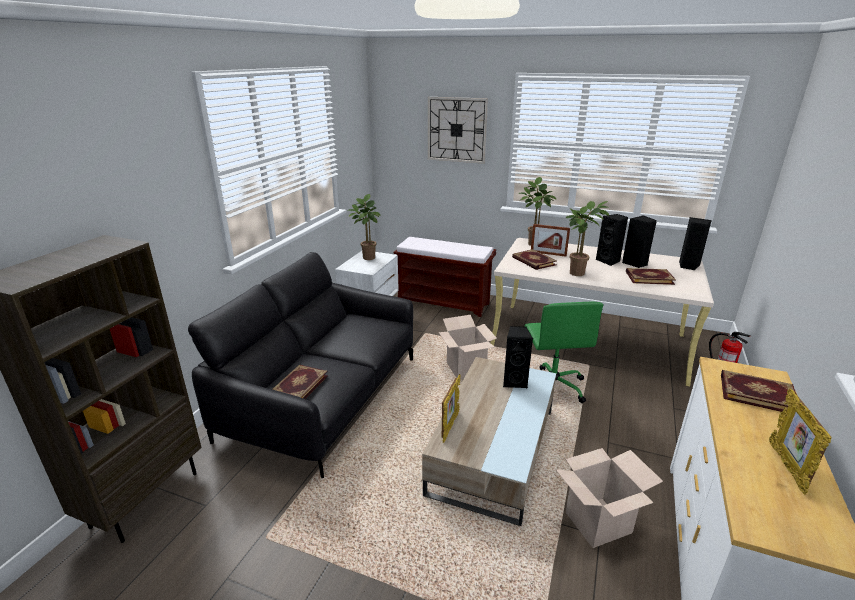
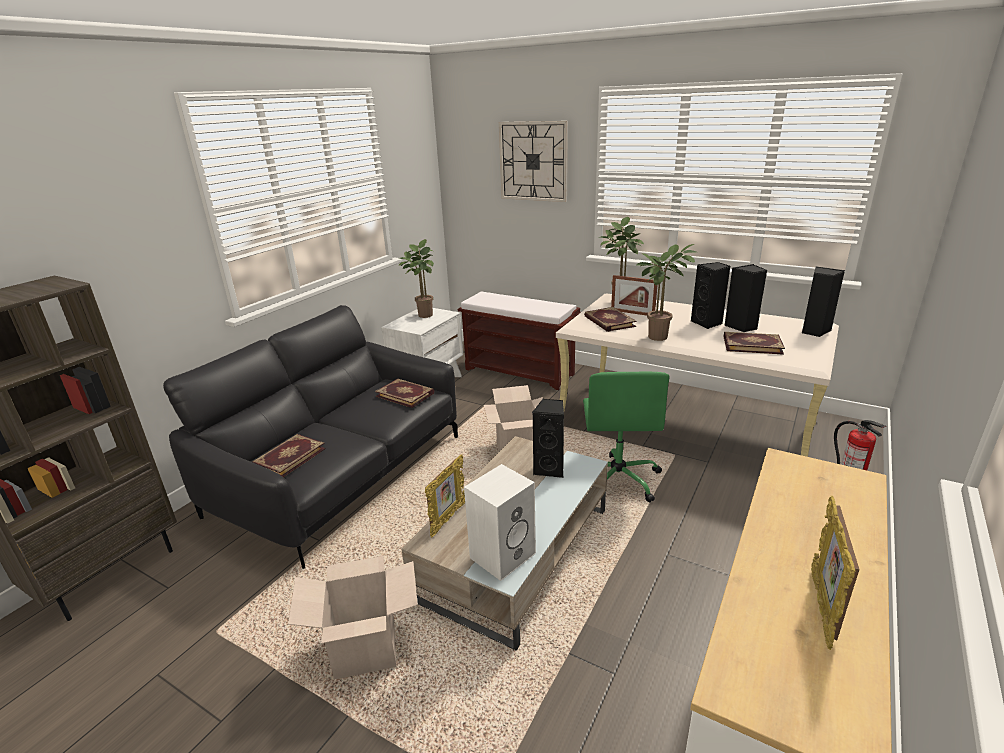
camera: 10 degrees right, 0 degrees up
(505, 451) = (503, 554): none -> white speaker
(598, 522) = (618, 657): cardboard box -> cardboard box (366, 649)
(757, 393) = (826, 501): book -> book (405, 394)

